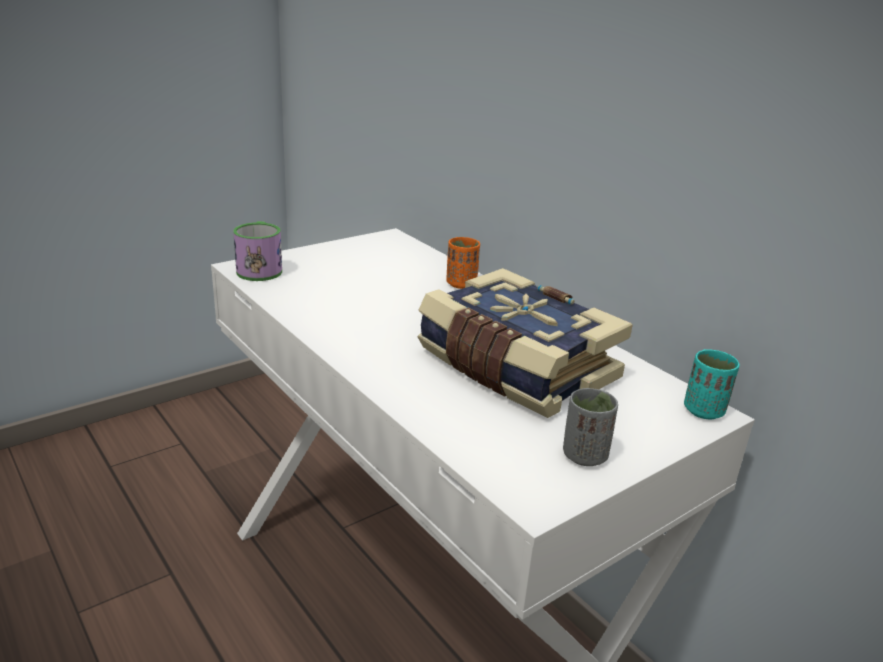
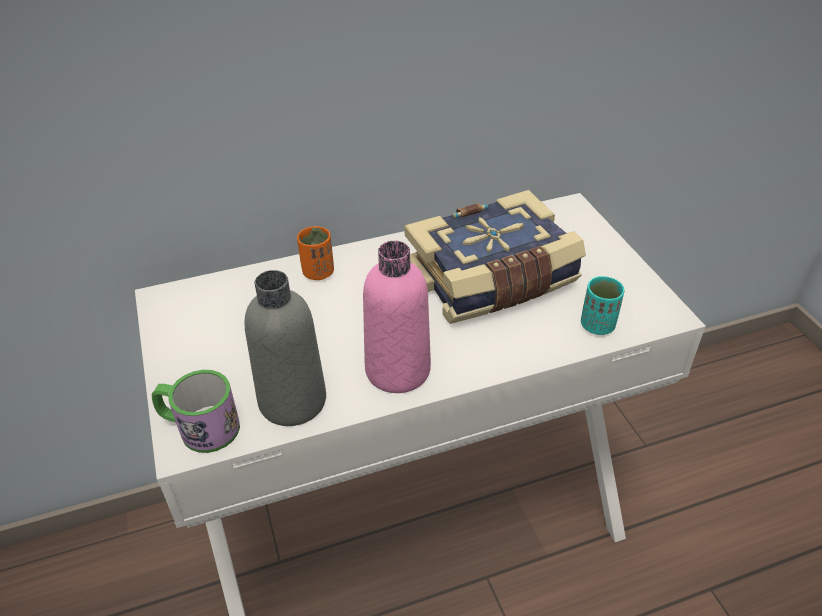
camera: 70 degrees left, 15 degrees up
(296, 294) = (292, 401): none -> grey bottle
(349, 332) = (397, 370): none -> pink bottle
(584, 456) = (619, 278): grey cup -> none
(704, 411) = (569, 209): turquoise cup -> turquoise cup (597, 325)

